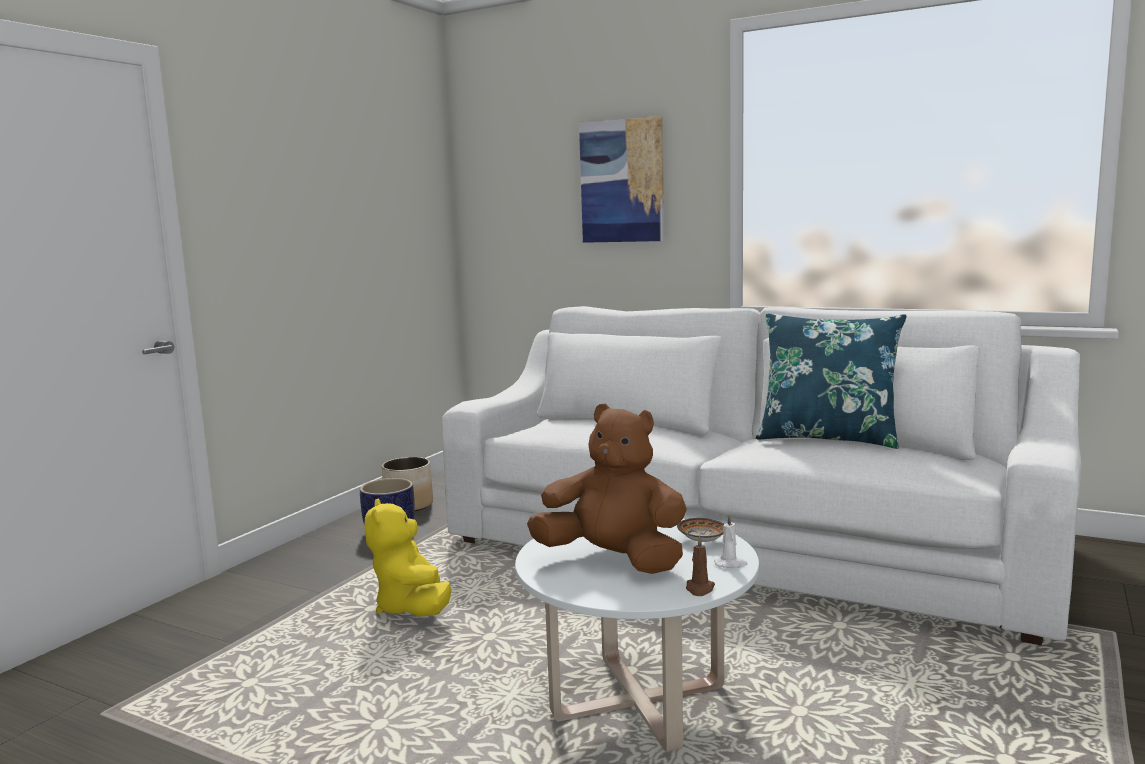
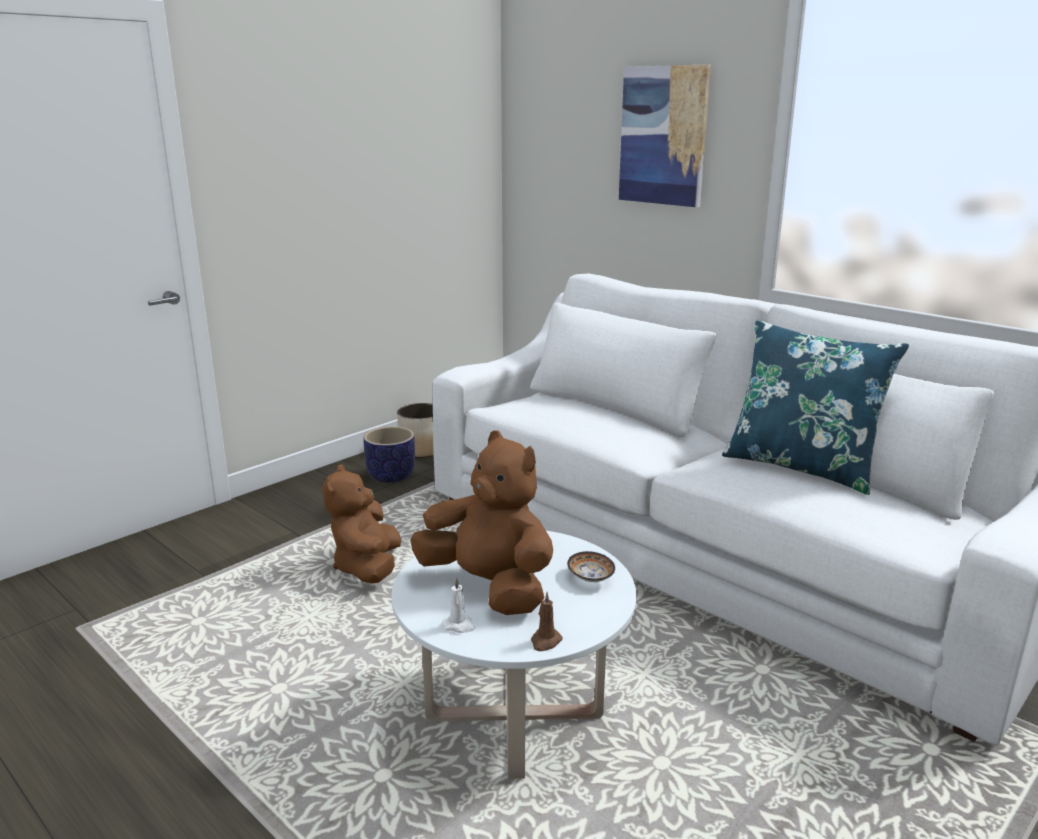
camera: 15 degrees right, 10 degrees up
(412, 608) = (368, 568): yellow plush toy -> brown plush toy
(730, 564) = (598, 614): white candle -> white candle (459, 625)

